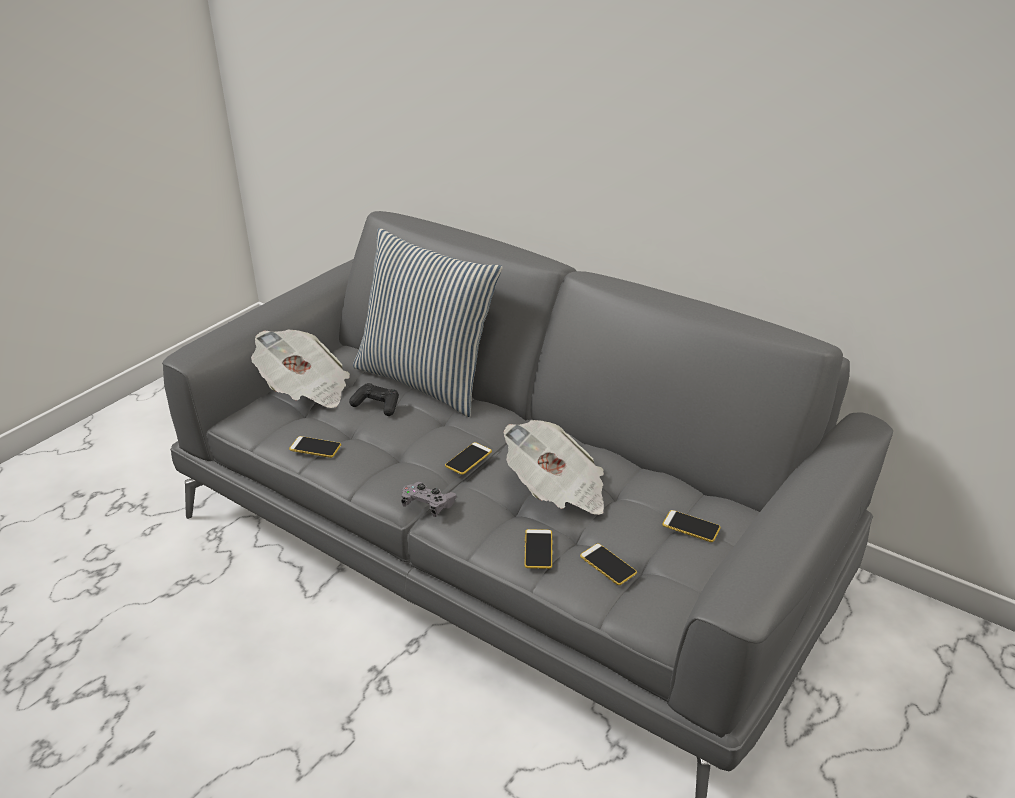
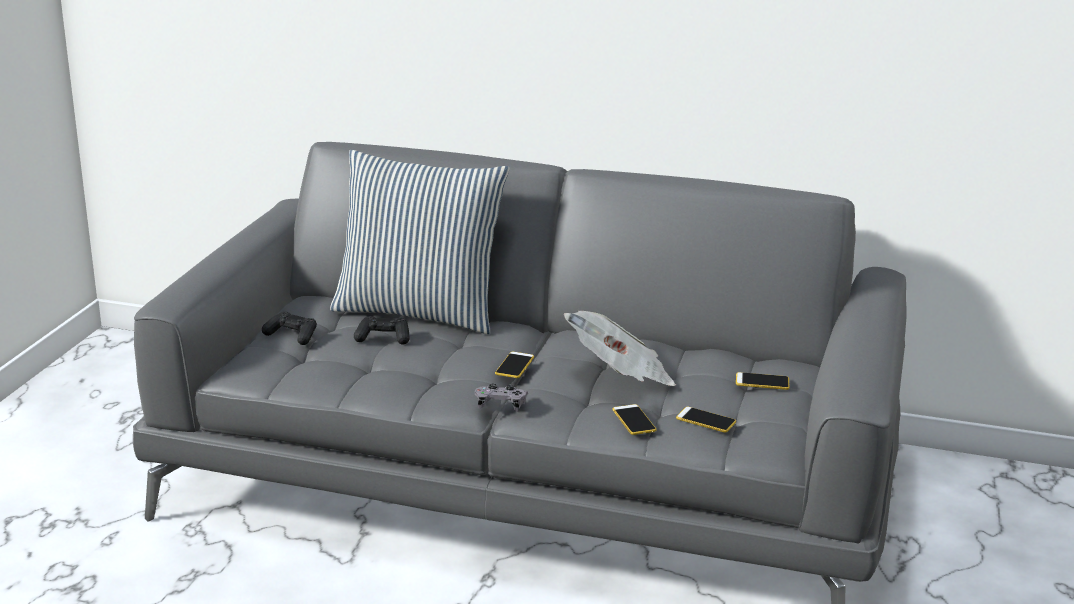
camera: 20 degrees left, 10 degrees down
(305, 389) = (292, 335): newspaper -> black game controller
(315, 447) = (345, 380): phone -> none

